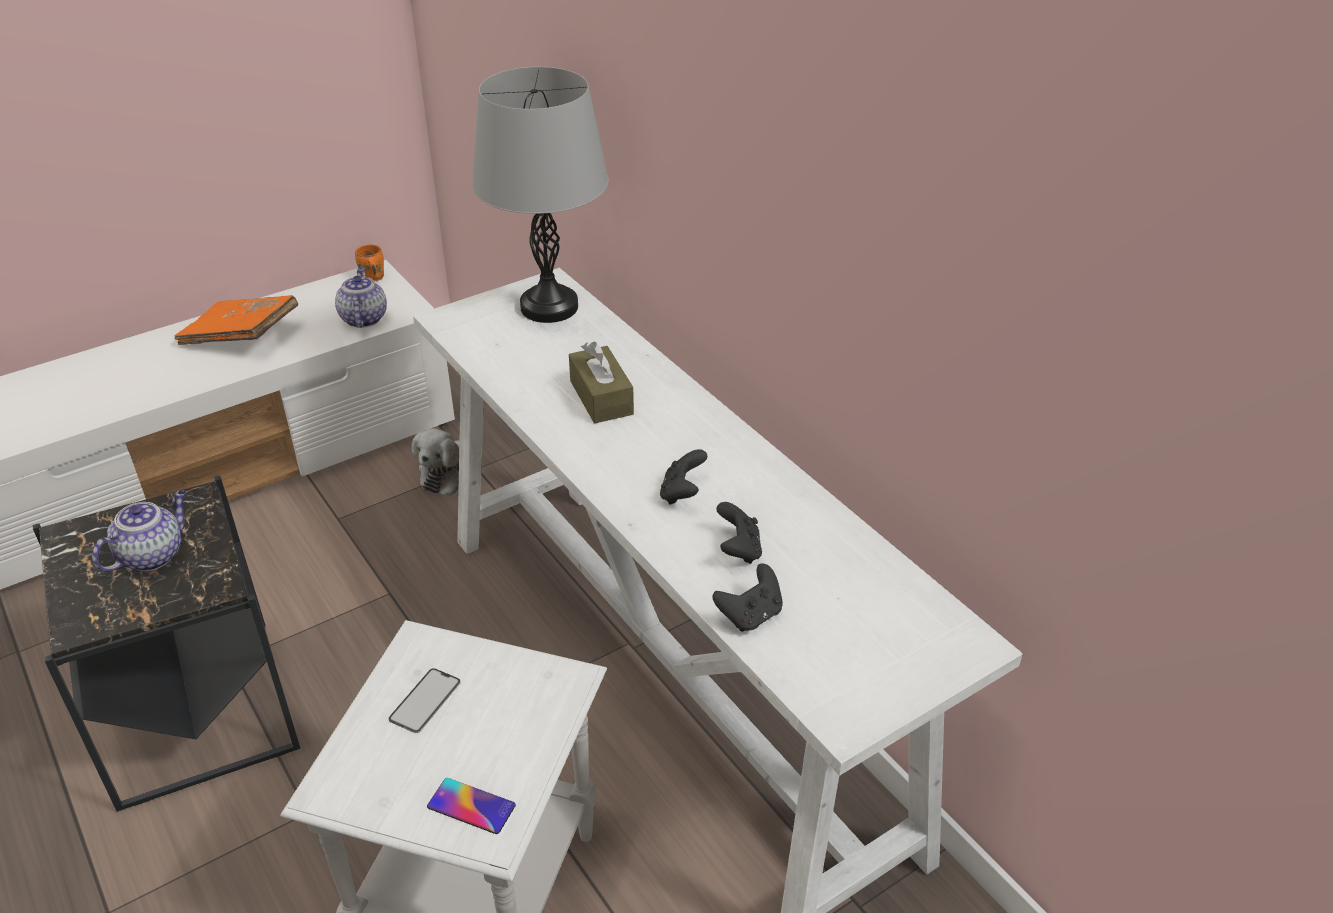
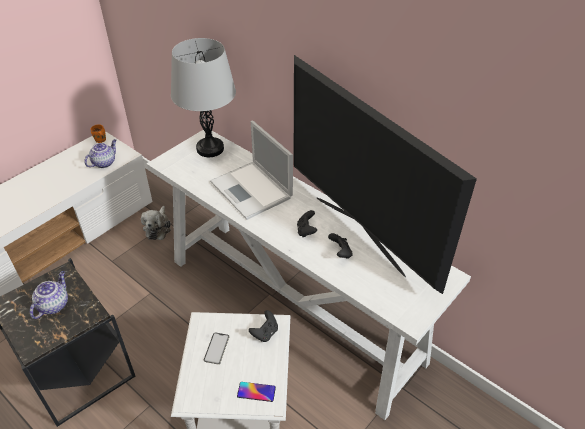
camera: 15 degrees left, 5 degrees up
(241, 336) = (45, 182): orange book -> none
(363, 318) = (104, 162): teapot -> teapot turned 60 degrees clockwise
(601, 397) = (252, 190): brown tissue box -> laptop
(750, 615) = (357, 282): black game controller -> black game controller (265, 333)
(796, 518) = (359, 233): none -> television

